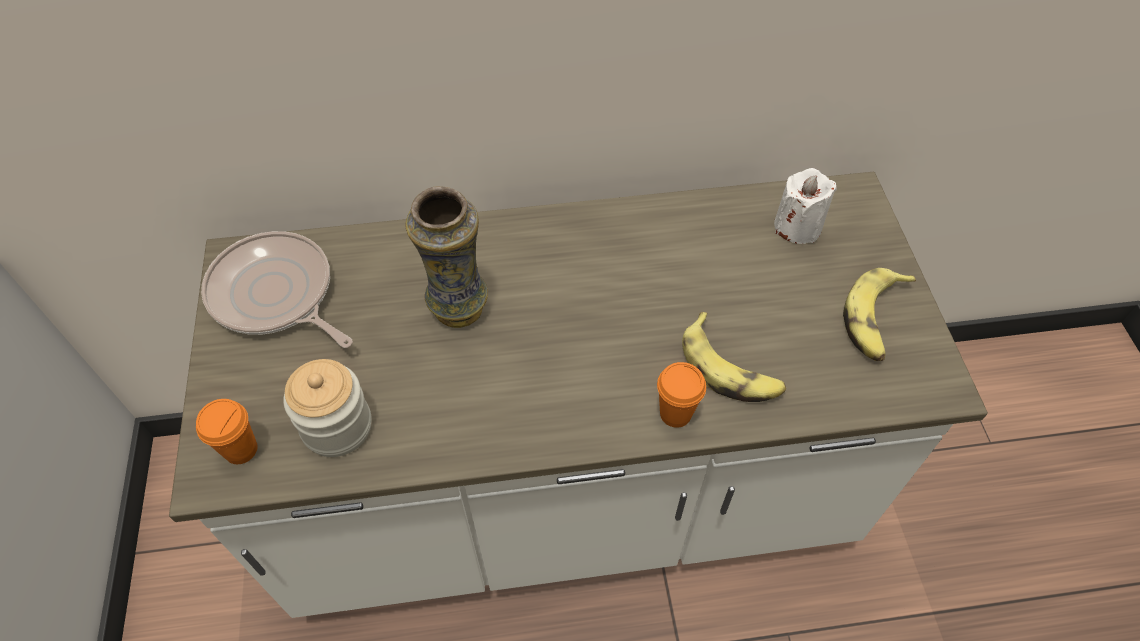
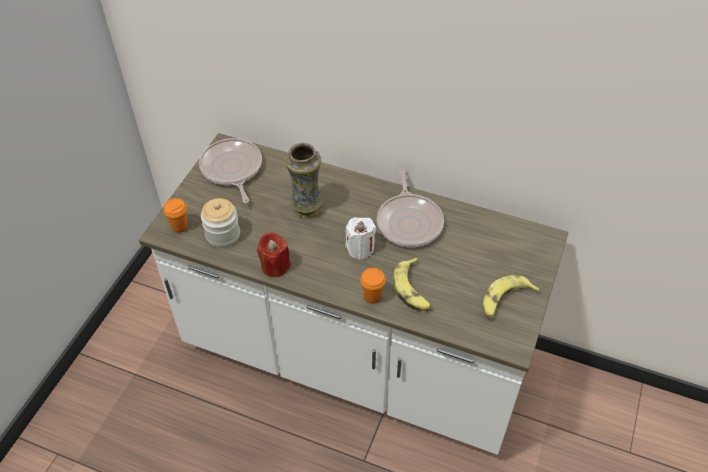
camera: 30 degrees right, 5 degrees down
(473, 439) = (275, 266): none -> red candle
(642, 256) = (409, 221): none -> frying pan
(797, 226) = (501, 241): white candle -> white candle (360, 248)

